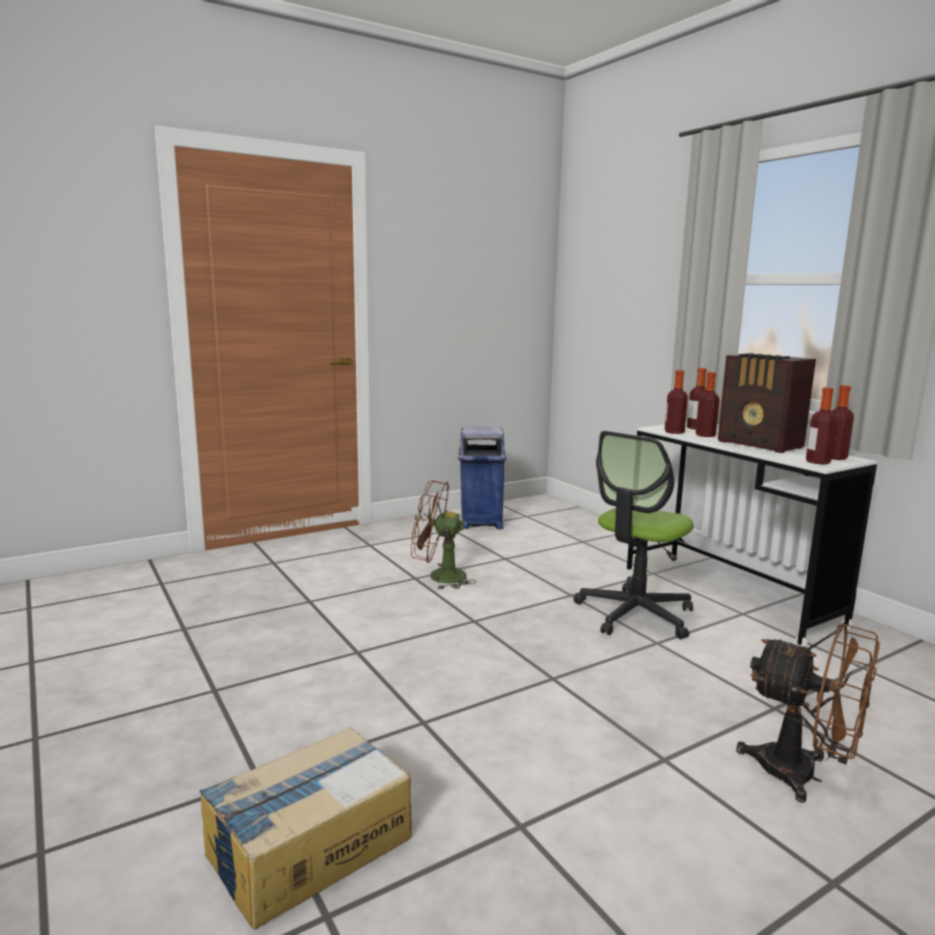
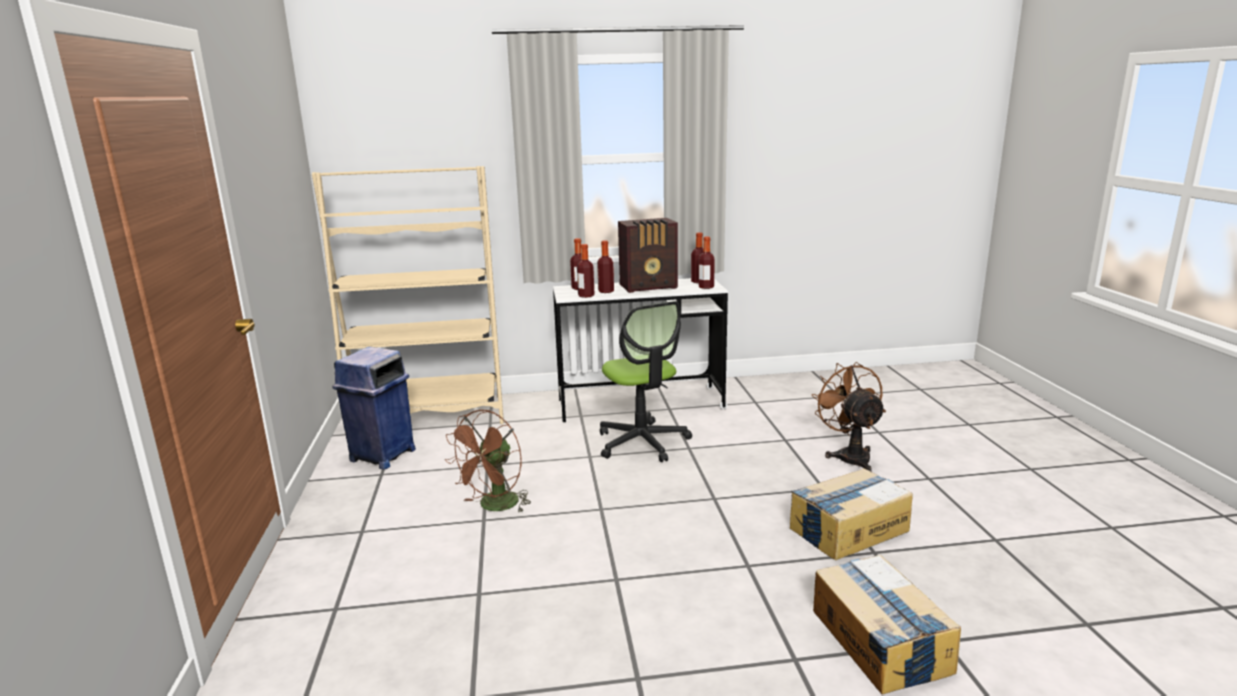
camera: 65 degrees left, 5 degrees up
(565, 518) = (428, 415): none -> beige bookcase
(565, 794) = (847, 529): none -> cardboard box
(803, 775) = (849, 455): brown fan -> brown fan turned 75 degrees counterclockwise

